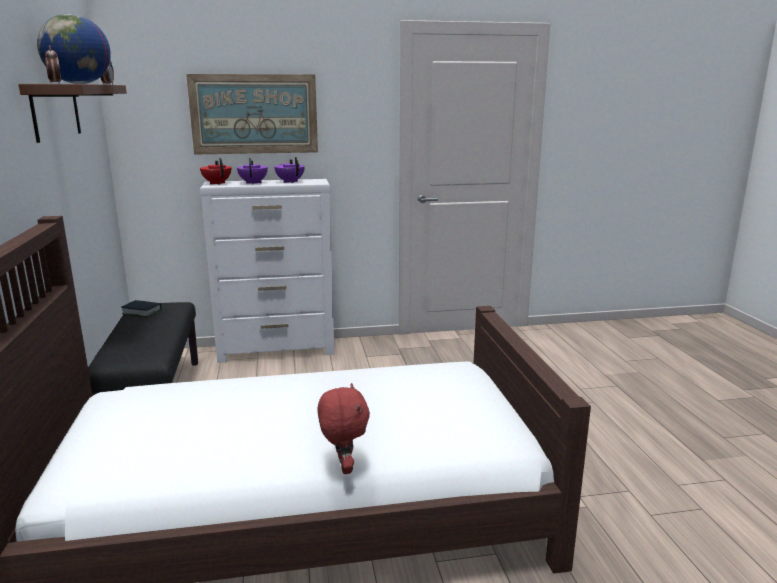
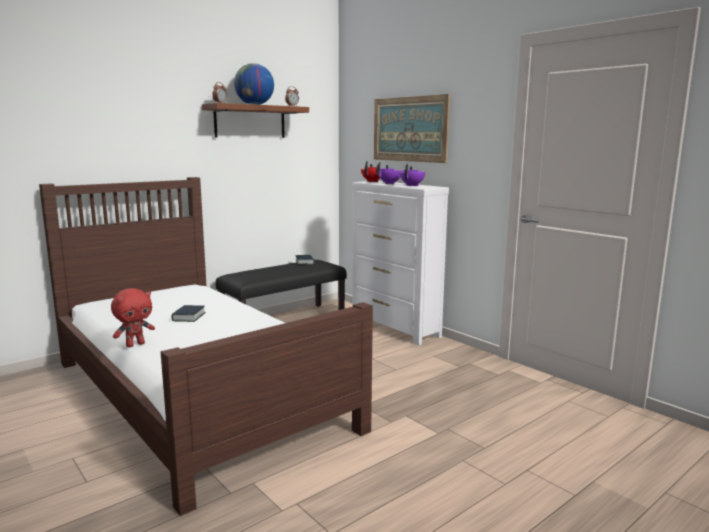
camera: 60 degrees right, 5 degrees down
(274, 416) = (189, 317): none -> book

